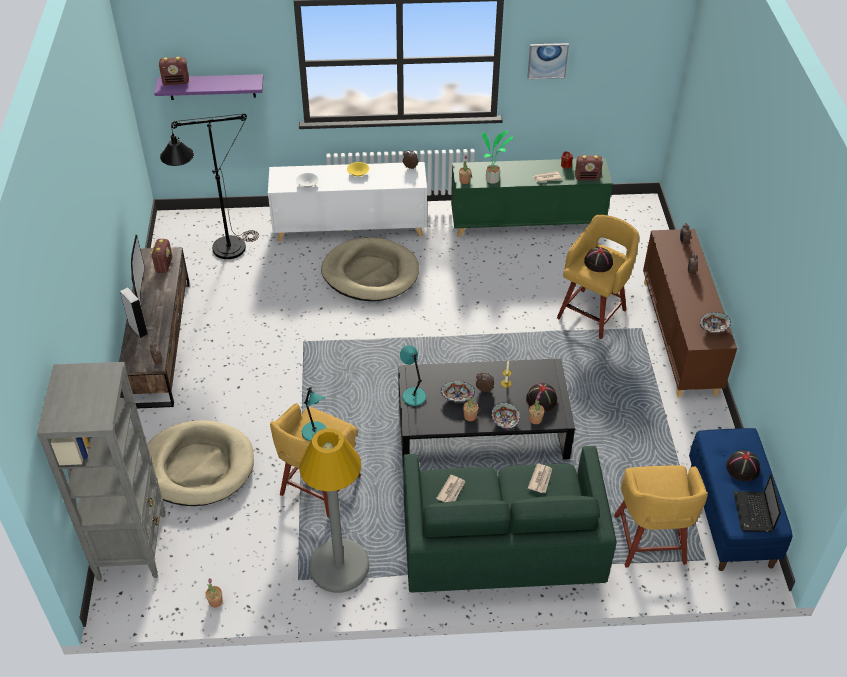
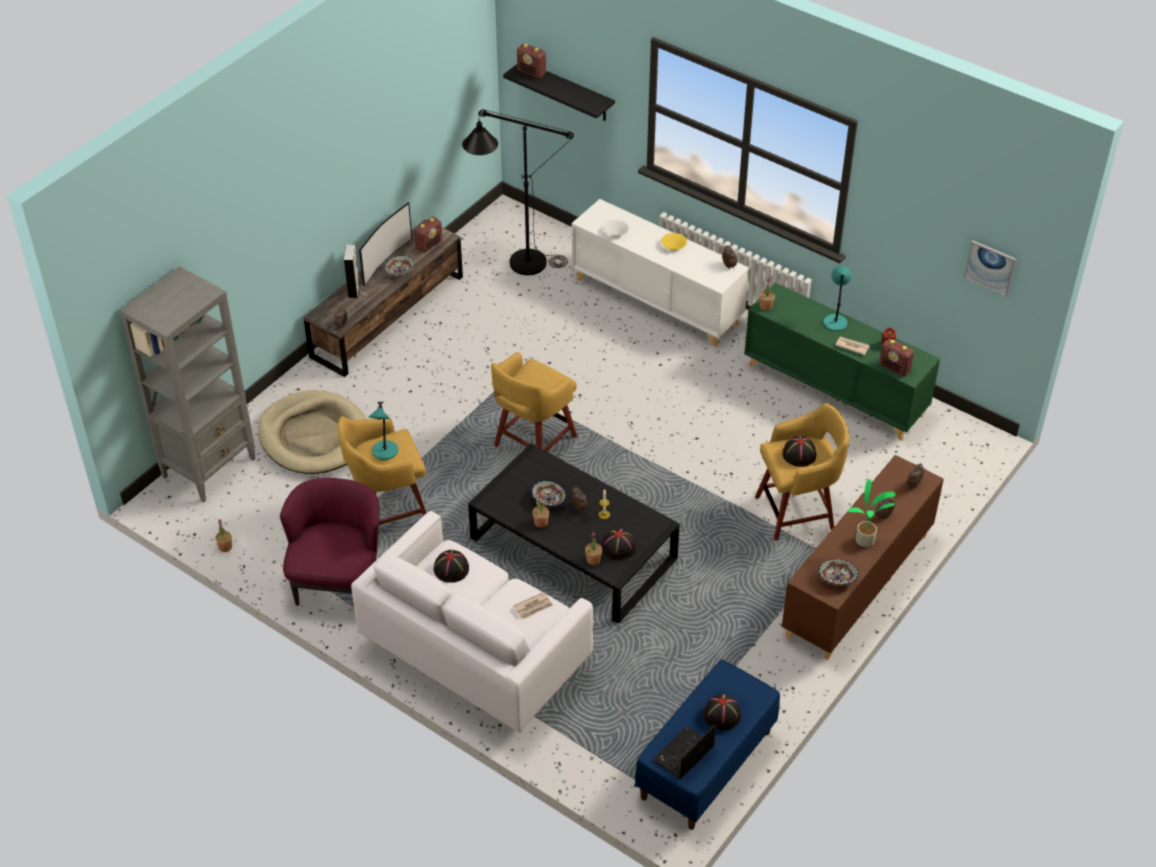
camera: 40 degrees right, 0 degrees up
(212, 87) = (567, 92): purple shelf -> black shelf
(339, 566) = (338, 582): grey floor lamp -> purple armchair
(370, 273) = (627, 355): beige dog bed -> none
(413, 396) = (513, 476): turquoise table lamp -> turquoise table lamp (835, 322)
(451, 491) = (451, 568): newspaper -> black hat
(493, 180) = (795, 320): potted plant -> potted plant (866, 541)
(500, 548) = (476, 653): green sofa -> white sofa
(504, 421) = (565, 545): bowl -> bowl (399, 272)
(547, 60) = (897, 215): picture -> picture (990, 267)
(649, 542) = (607, 734): yellow stool -> yellow stool (533, 443)

